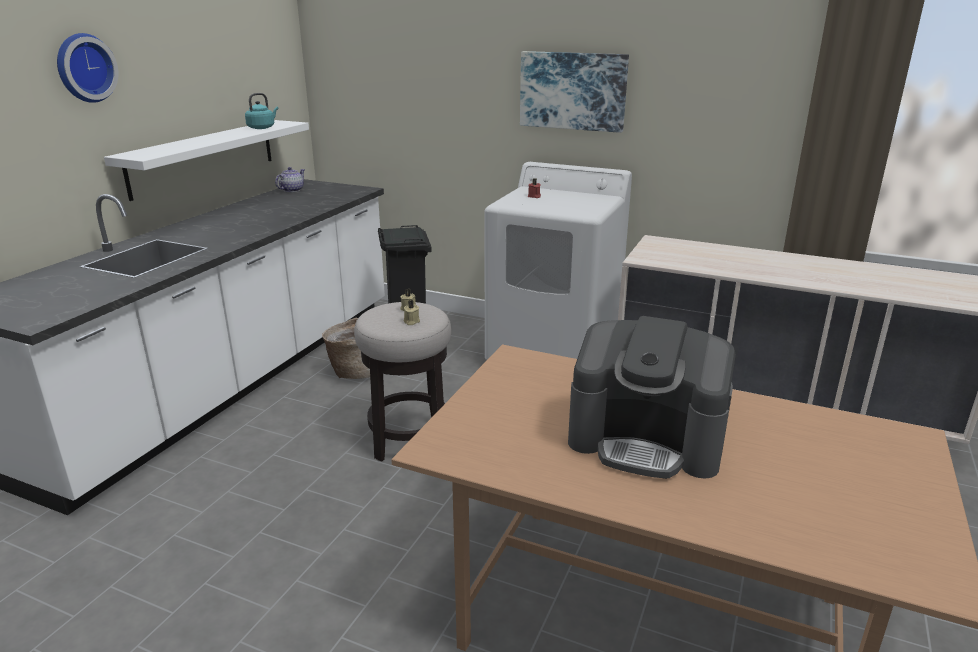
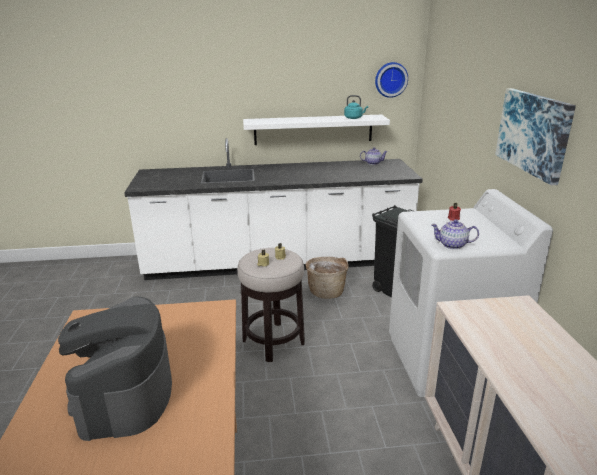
camera: 60 degrees right, 0 degrees up
(84, 68) = (240, 71): wall clock -> wall clock (390, 79)
(589, 210) = (453, 245): none -> teapot

